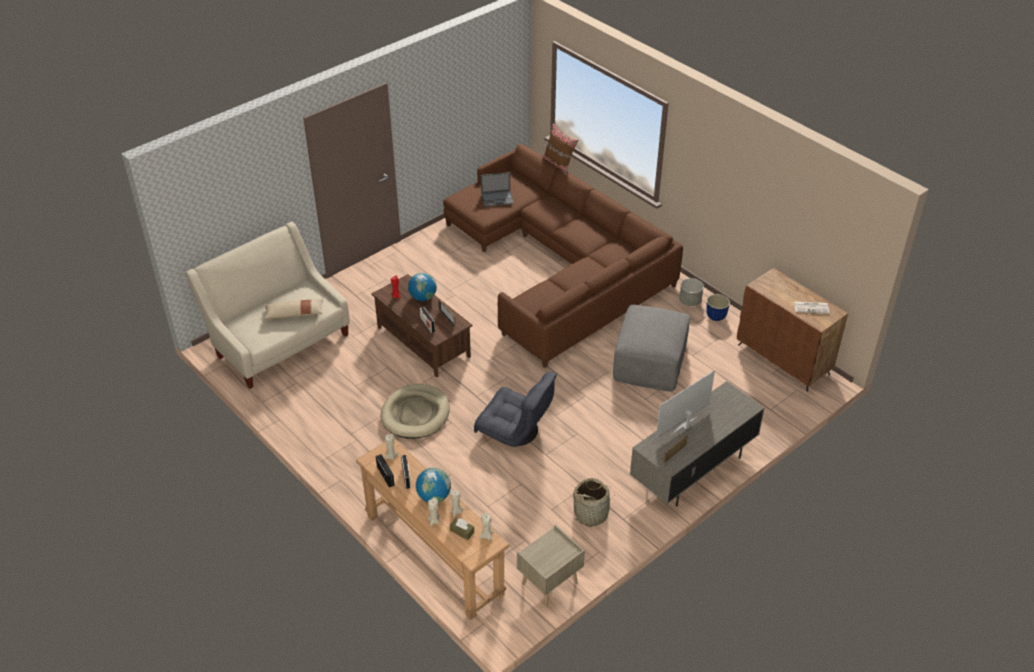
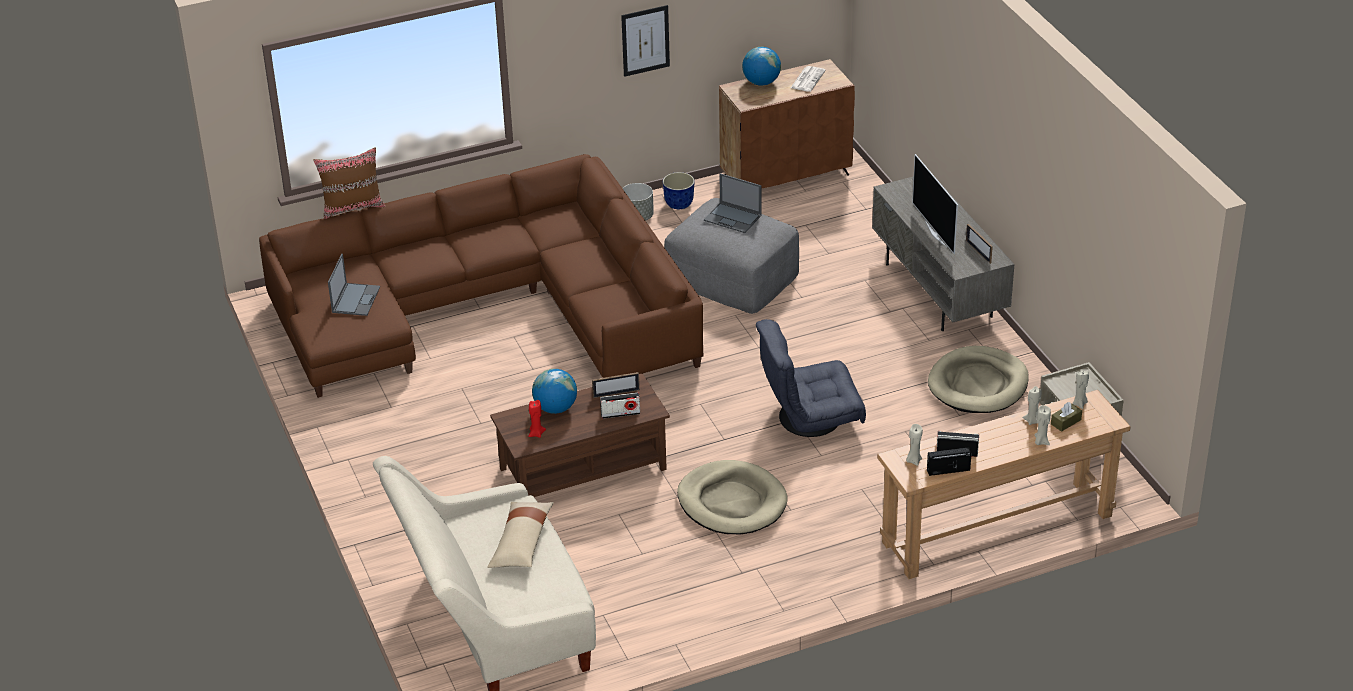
camera: 70 degrees left, 5 degrees down
(434, 496) = (999, 435): globe -> globe (761, 82)
(515, 431) = (809, 417): grey armchair -> grey armchair turned 150 degrees counterclockwise
(591, 513) = (978, 384): basket -> beige dog bed
(660, 325) = (733, 218): none -> laptop
(739, 201) = (645, 40): none -> picture

